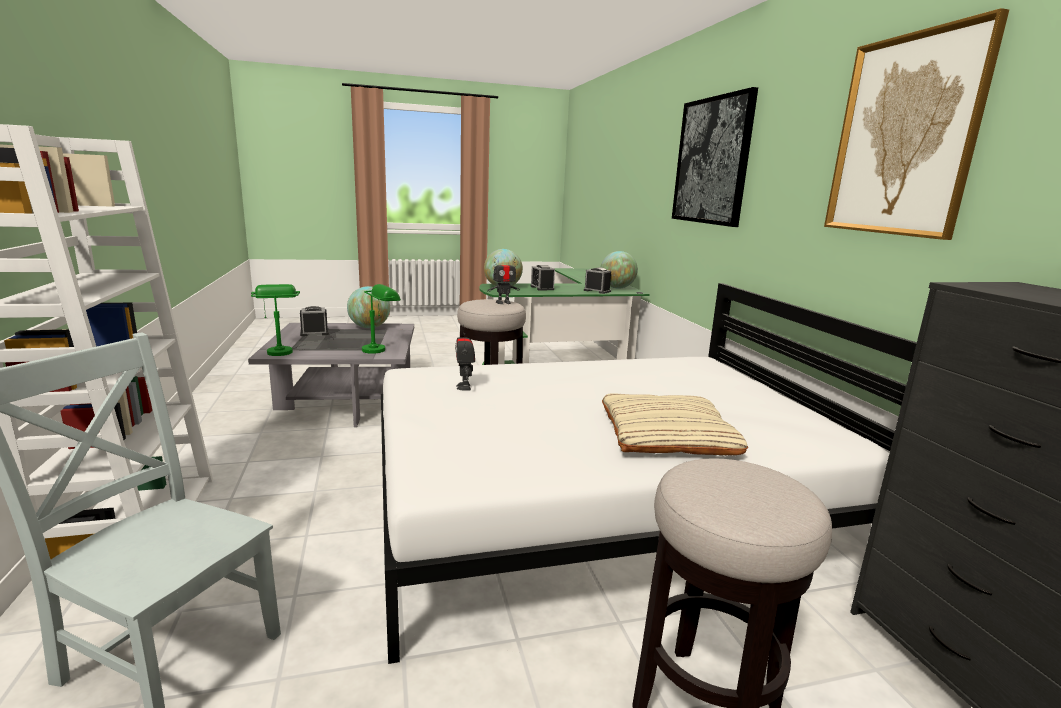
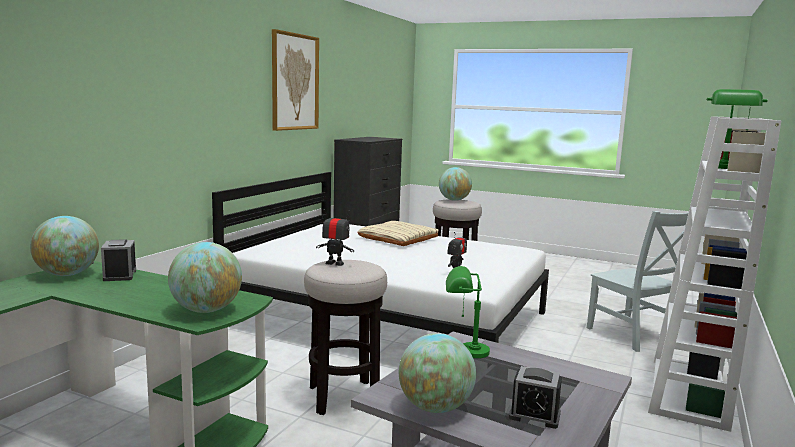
camera: 140 degrees left, 5 degrees down
(279, 350) = (593, 383): green table lamp -> green table lamp (726, 168)
(542, 288) = (159, 296): alarm clock -> none
(712, 161) = (162, 82): picture -> none
(764, 490) = (454, 200): none -> globe

